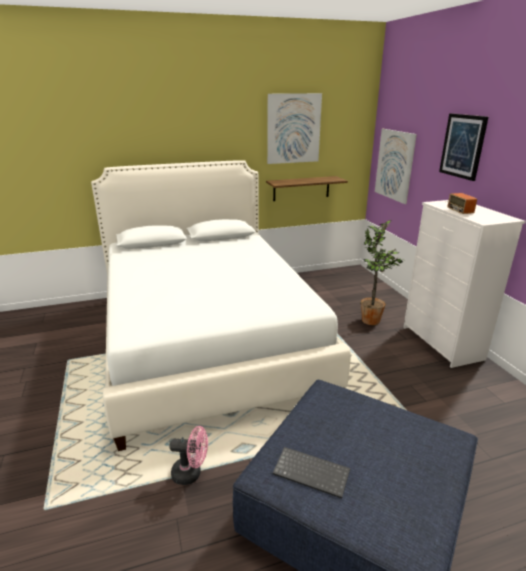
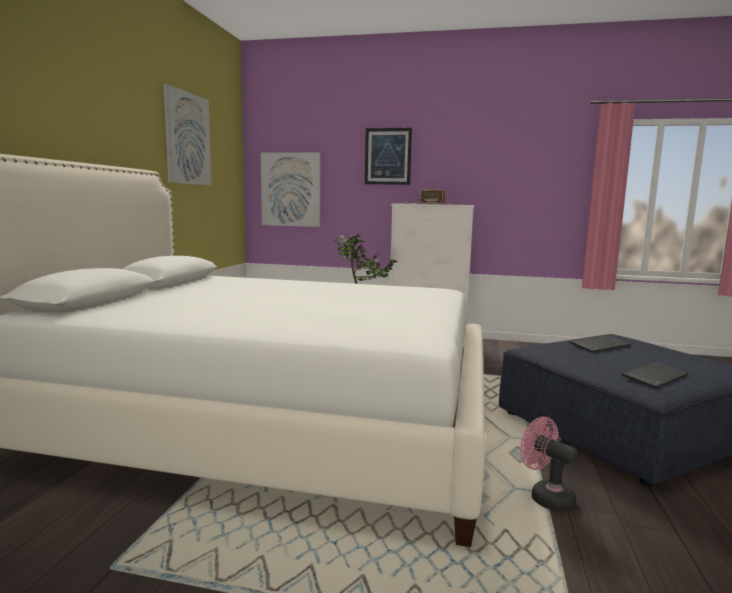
camera: 60 degrees left, 15 degrees down
(191, 473) = (546, 497): pink fan -> pink fan turned 75 degrees counterclockwise
(301, 188) = (199, 221): shelf -> none
(391, 428) = (599, 345): none -> keyboard

